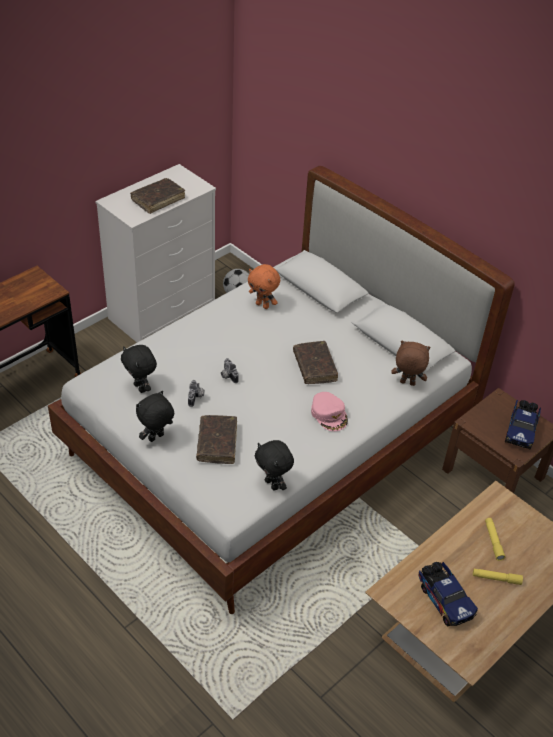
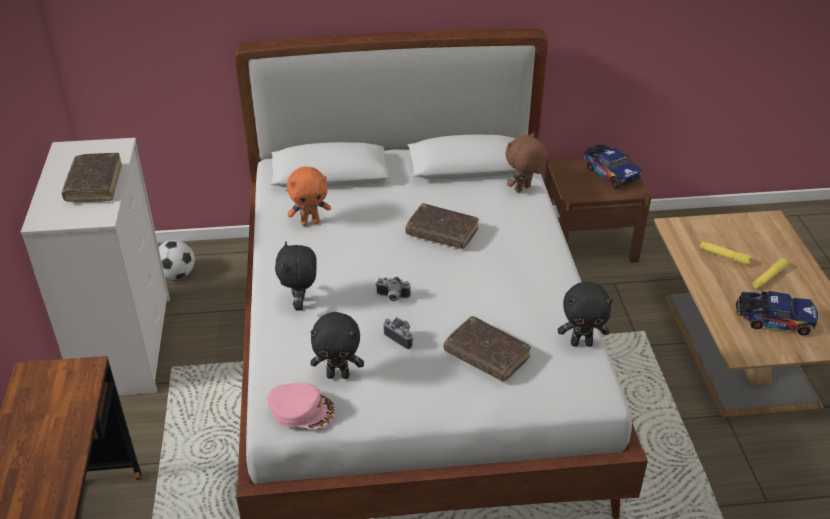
camera: 50 degrees left, 5 degrees down
(156, 438) = (432, 401): black plush toy -> black plush toy (300, 304)
(329, 414) = (519, 256): pink cap -> pink cap (302, 410)

